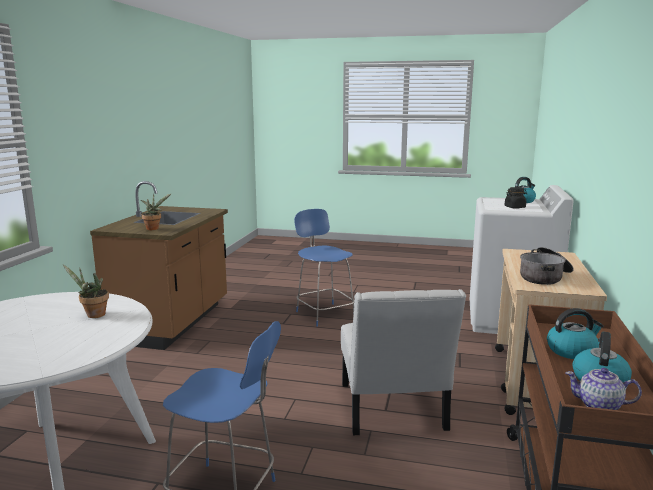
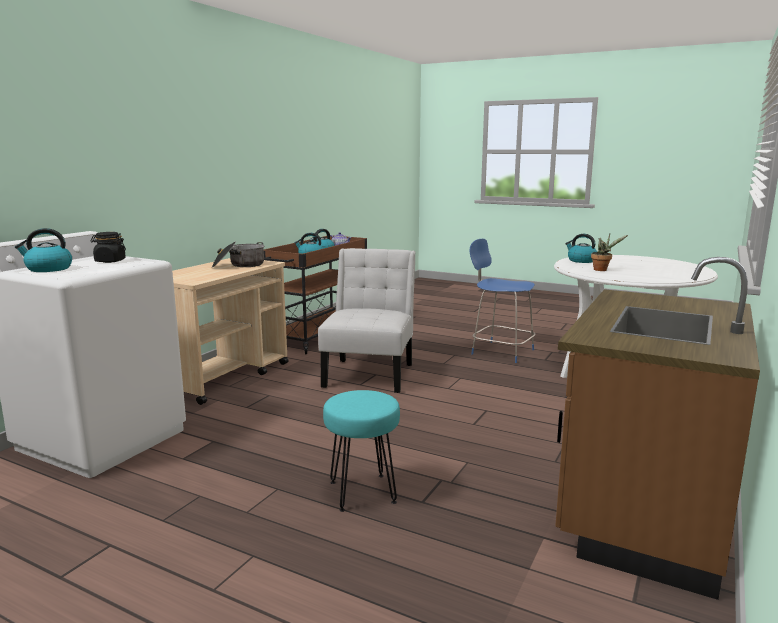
camera: 165 degrees left, 0 degrees up
(90, 344) = (581, 260): none -> kettle
(154, 228) = (648, 300): potted plant -> none
(324, 314) = (362, 492): blue chair -> turquoise stool

